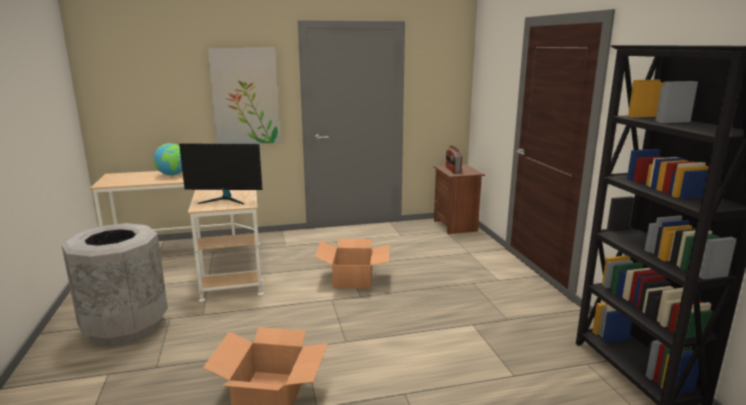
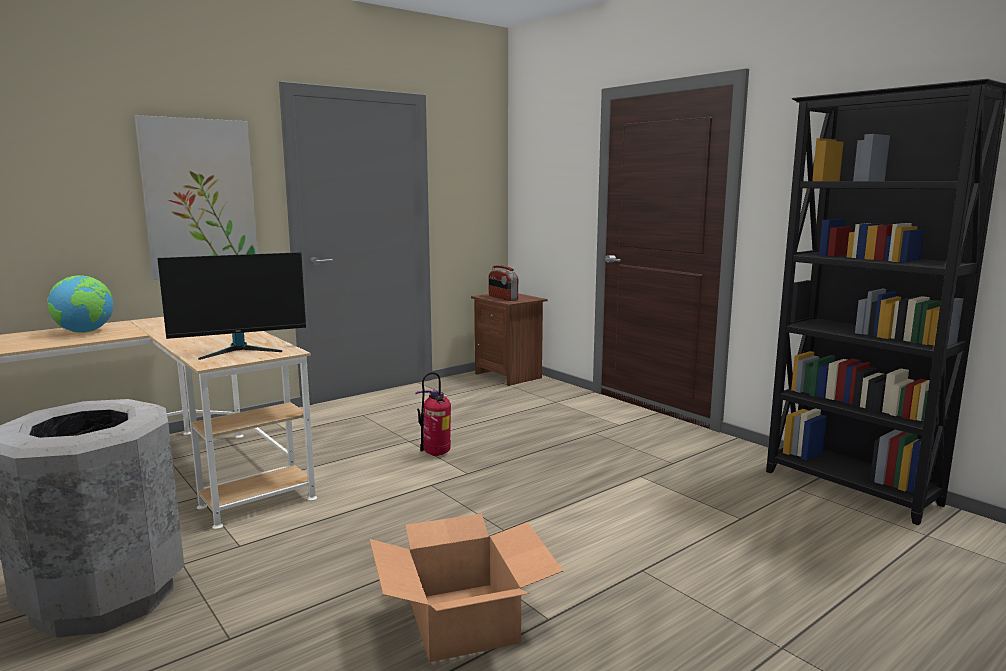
camera: 25 degrees left, 5 degrees down
(353, 278) = (436, 454): cardboard box -> fire extinguisher

